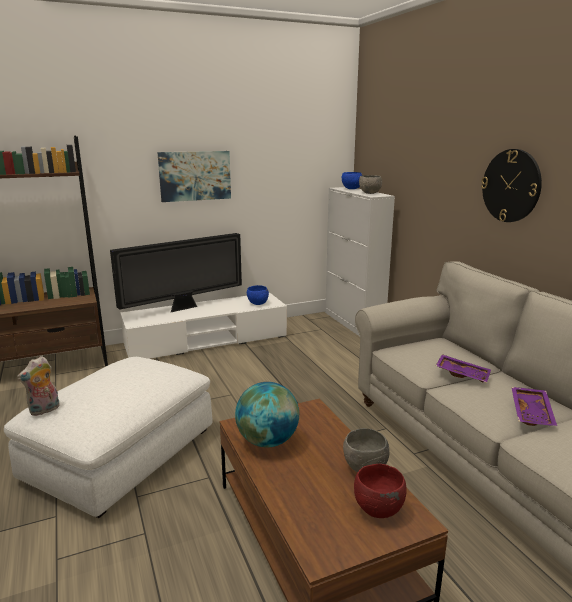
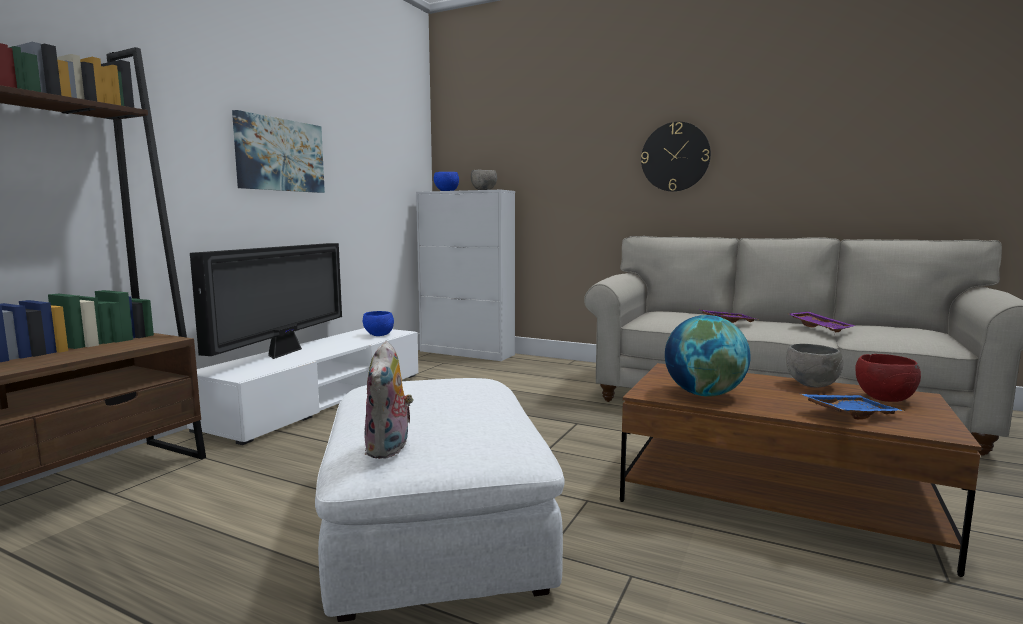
camera: 40 degrees left, 10 degrees down
(307, 505) = (848, 414): none -> blue tray

